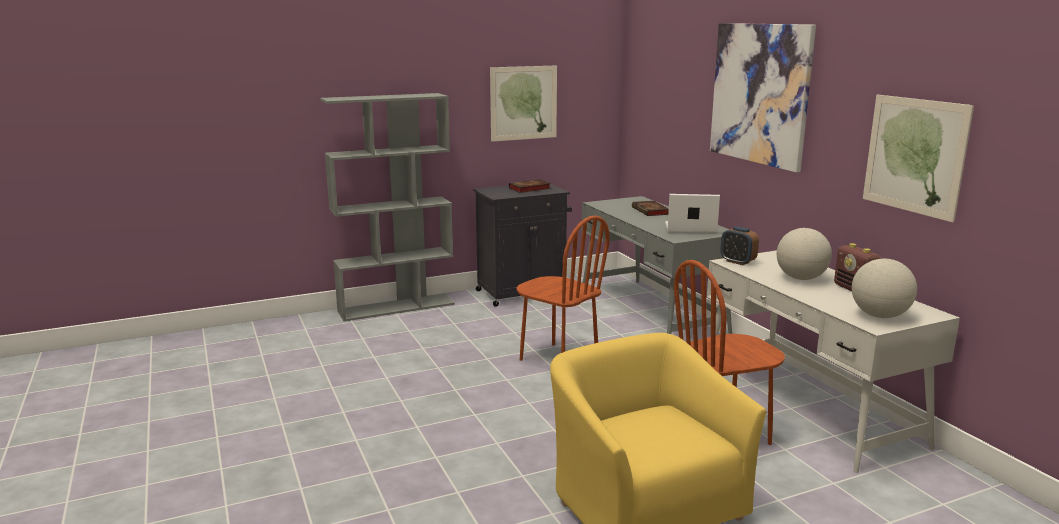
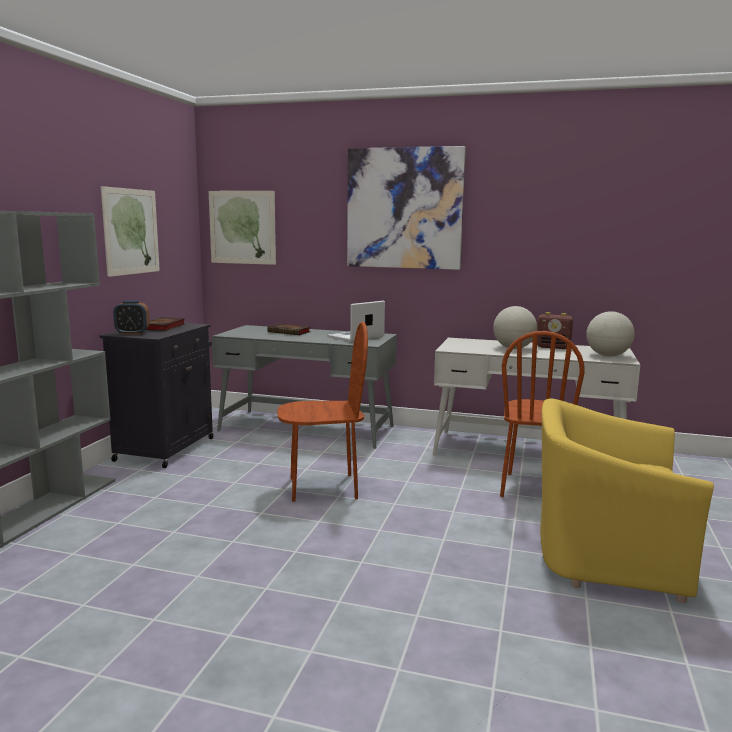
camera: 50 degrees left, 5 degrees down
(737, 262) = (453, 348): alarm clock -> alarm clock (132, 333)
(914, 155) = (575, 240): picture -> picture (242, 227)

